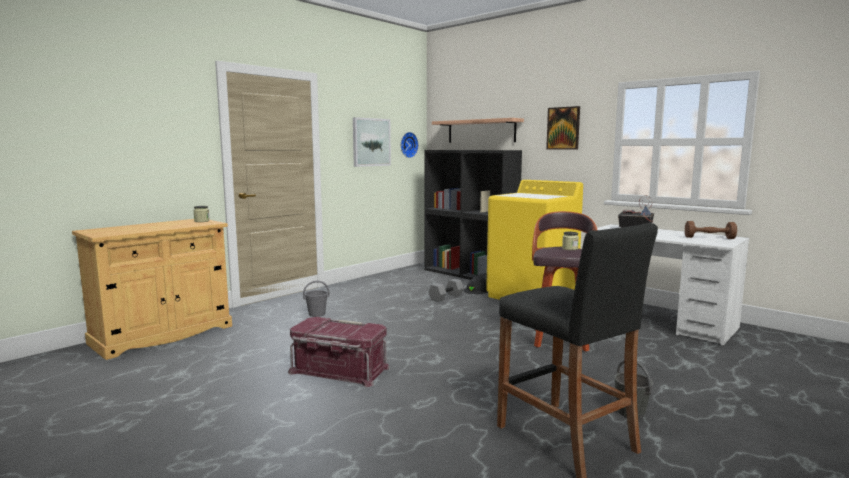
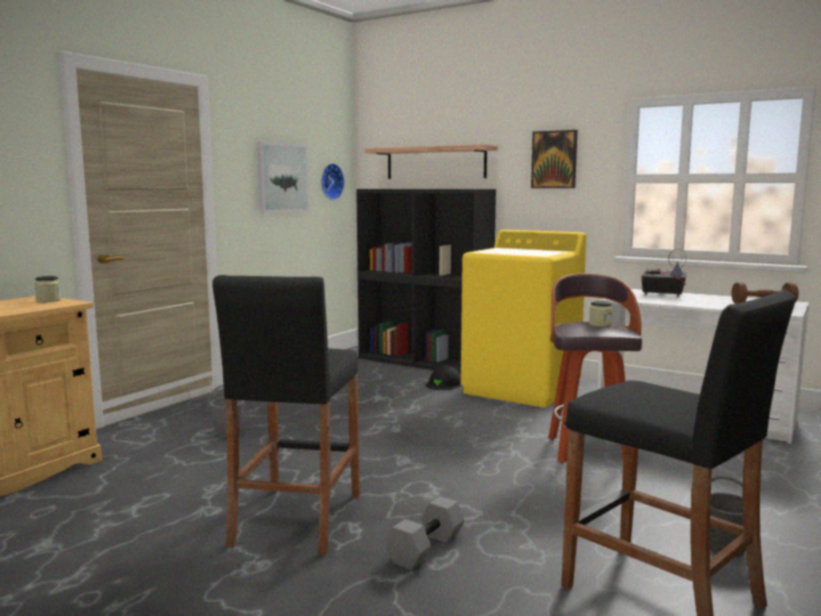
camera: 10 degrees left, 0 degrees up
(338, 370) = (296, 519): red storage box -> black stool
(446, 297) = (406, 397): grey dumbbell -> grey dumbbell (426, 549)

